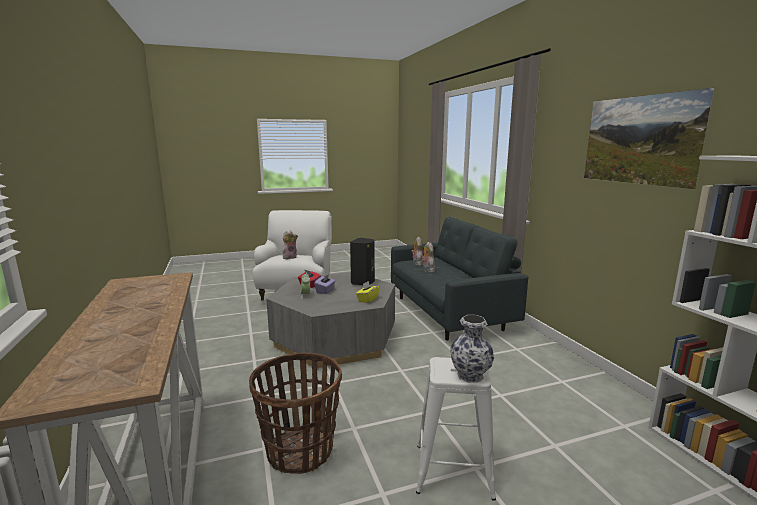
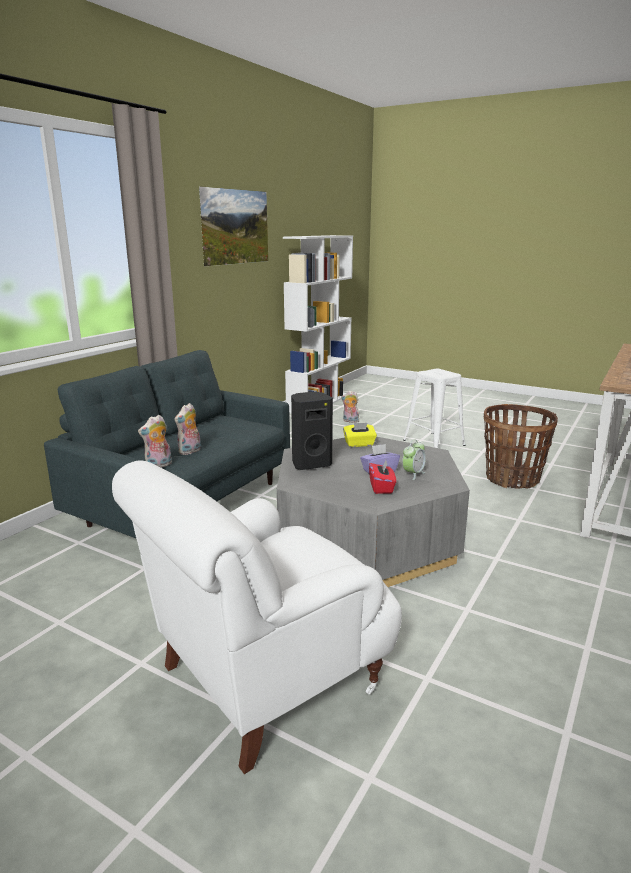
camera: 130 degrees left, 5 degrees up
(290, 257) = (312, 549): plush toy -> plush toy (350, 421)
(470, 376) = (439, 370): vase -> none

